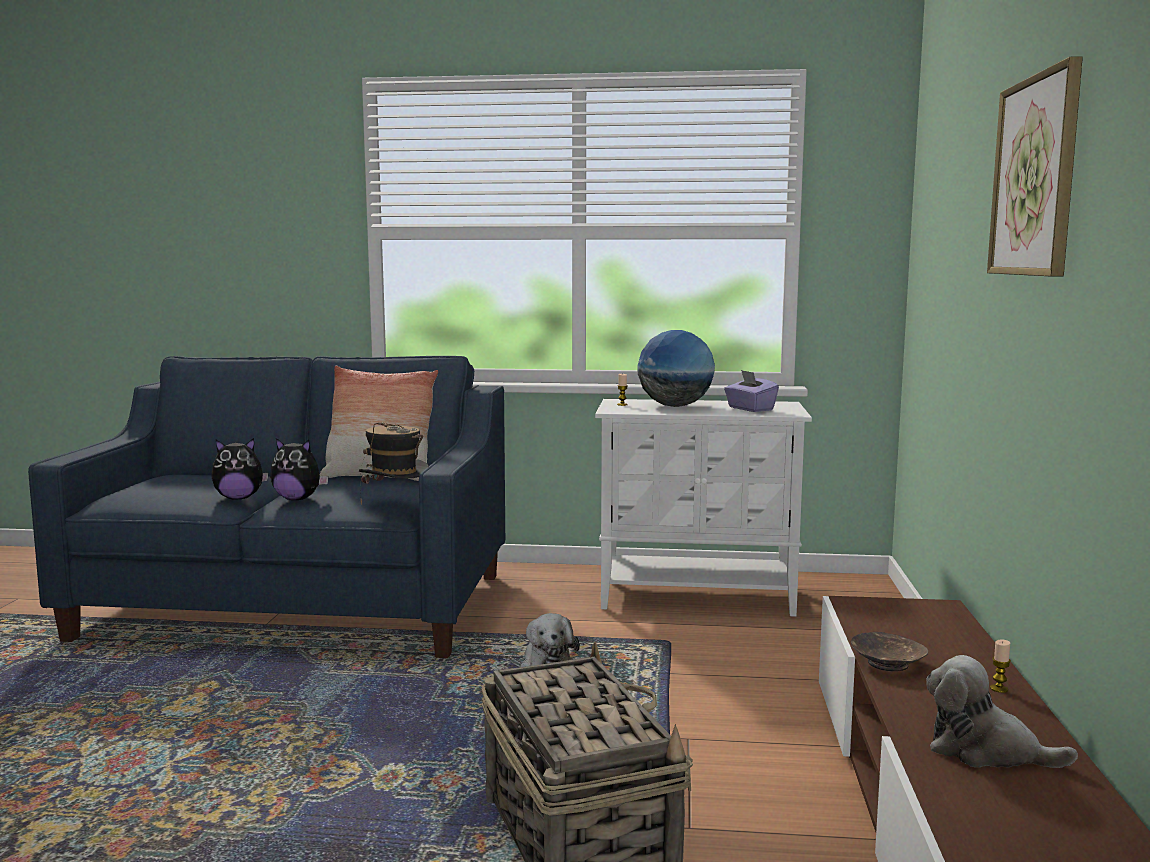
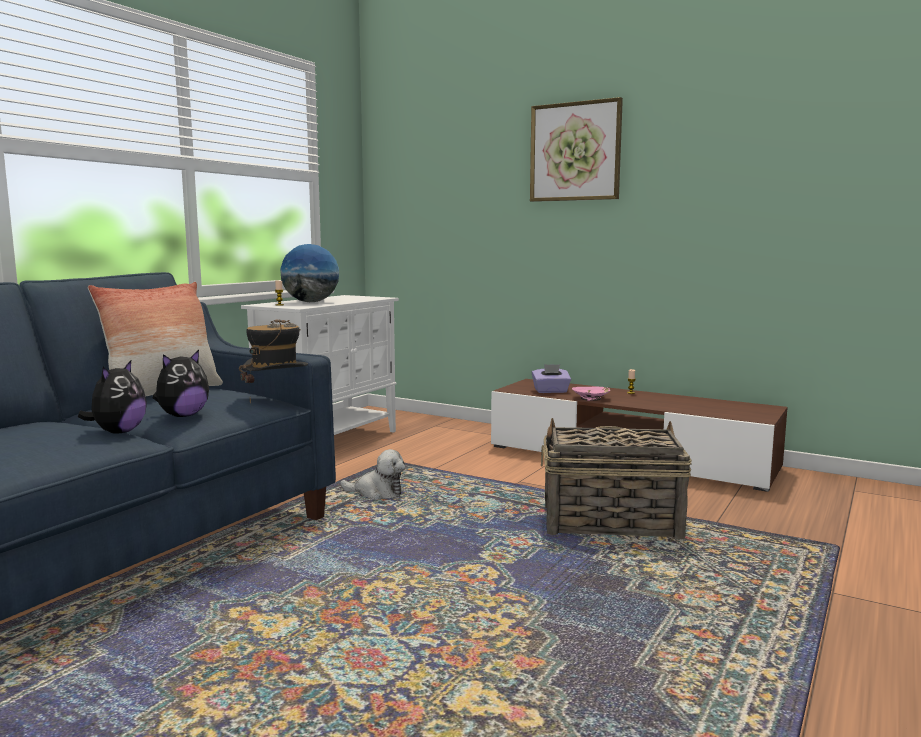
camera: 65 degrees left, 0 degrees up
(750, 409) = (352, 298): purple tissue box -> purple tissue box (551, 391)
(887, 663) = (591, 398): brown bowl -> pink bowl
(985, 751) = (687, 404): plush toy -> none

